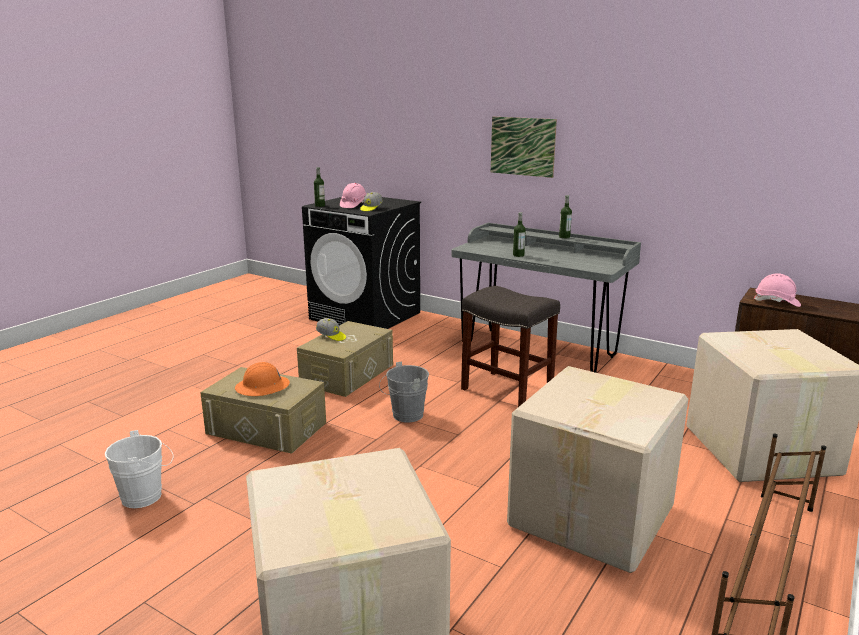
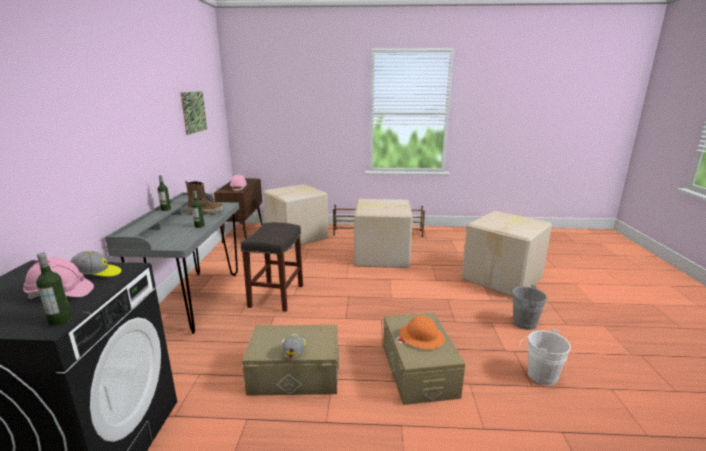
camera: 120 degrees left, 0 degrees up
(404, 416) = (343, 320): grey bucket -> grey bucket (527, 324)
(522, 146) = (107, 146): picture -> picture (194, 112)
(571, 260) = (206, 213): none -> boot

